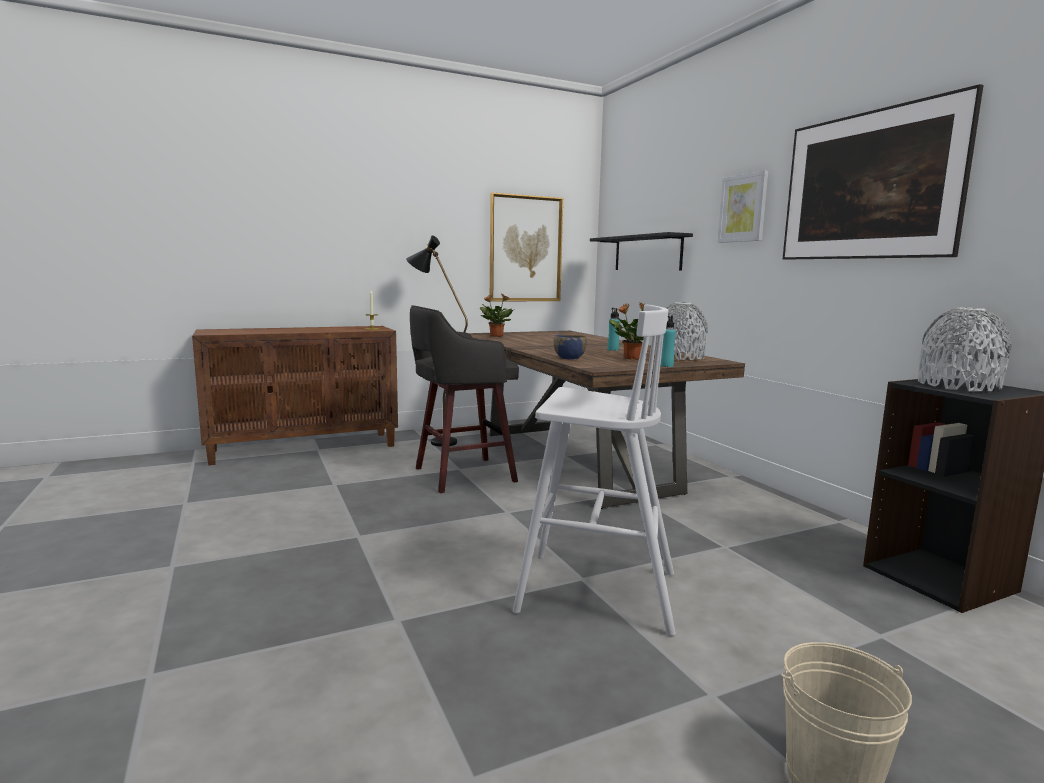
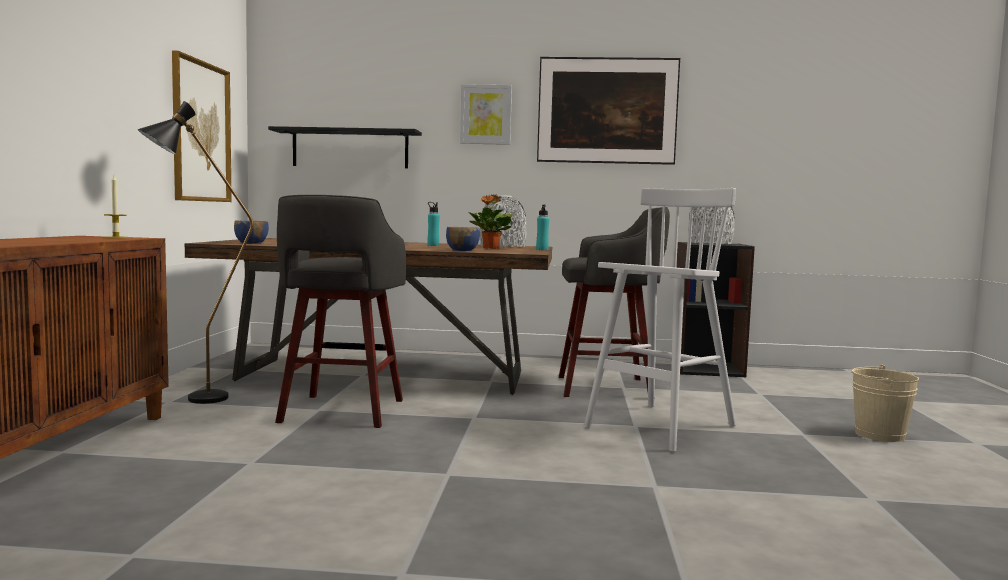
camera: 60 degrees left, 5 degrees down
(496, 336) = (251, 243): potted plant -> blue bowl
(707, 540) = (608, 387): none -> grey stool

